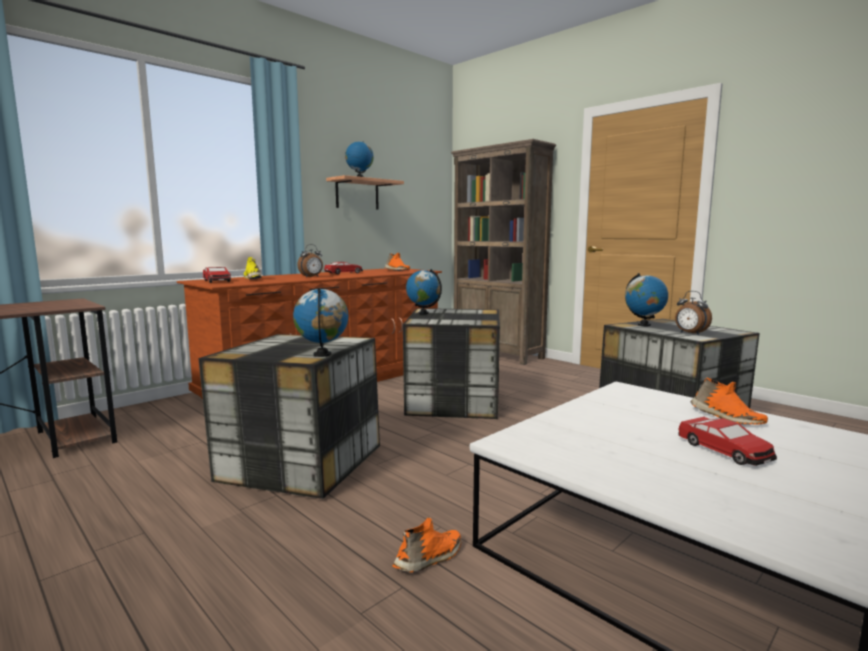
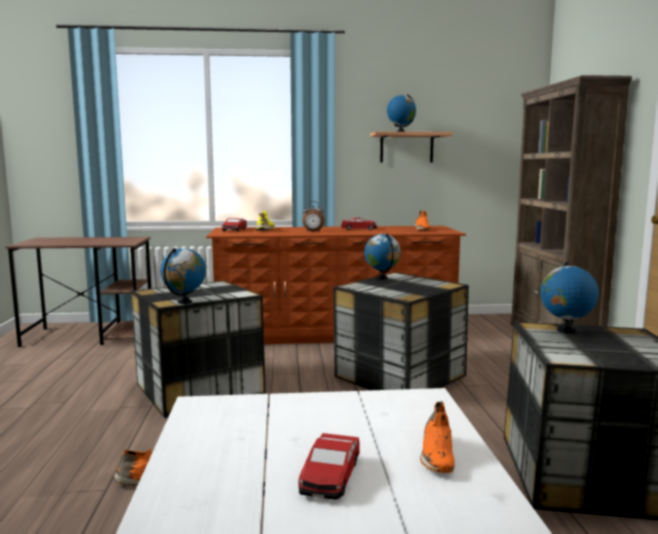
camera: 40 degrees right, 0 degrees up
(690, 333) = (579, 352): alarm clock -> none

